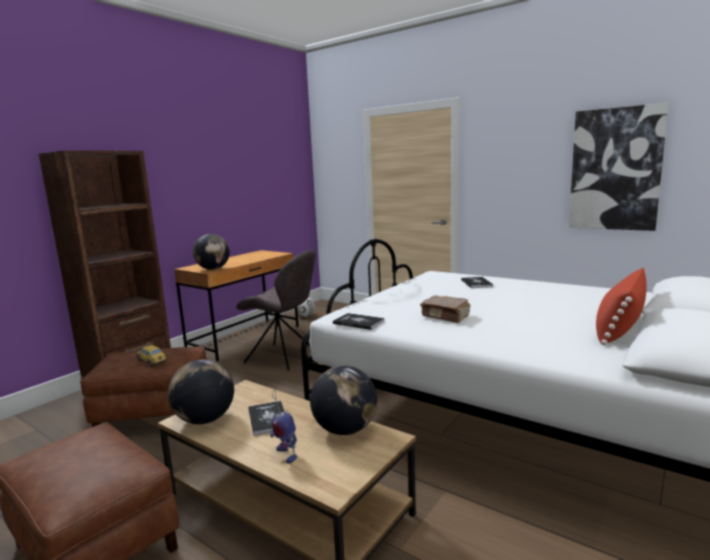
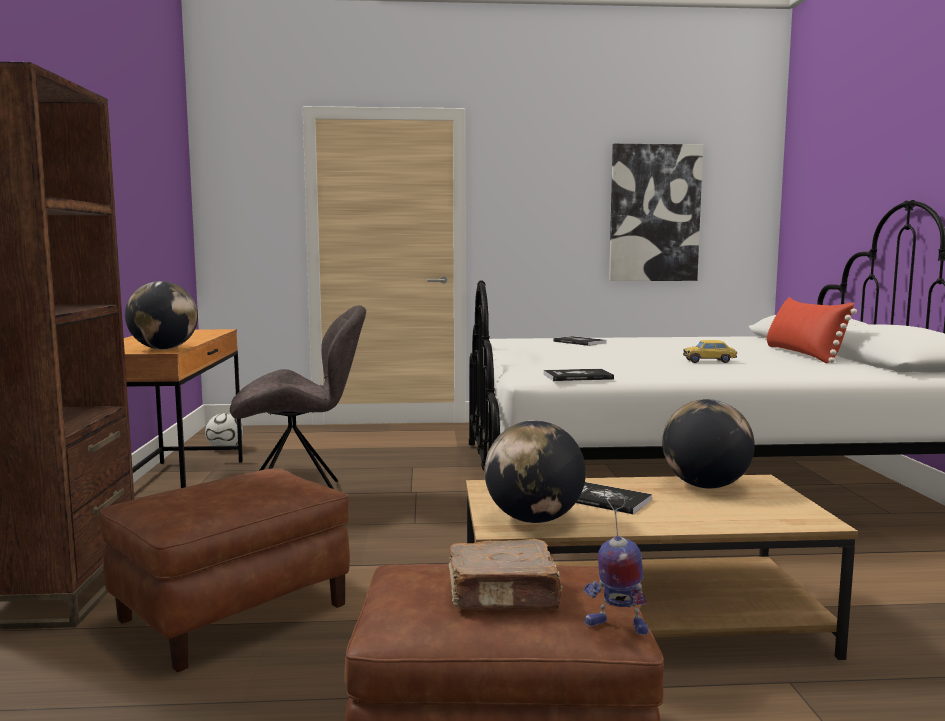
camera: 40 degrees left, 5 degrees down
(152, 361) = (256, 492): toy car -> toy car (709, 361)
(285, 454) = (709, 516): toy robot -> toy robot (615, 626)
(445, 317) = (647, 364): brown book -> brown book (504, 596)

